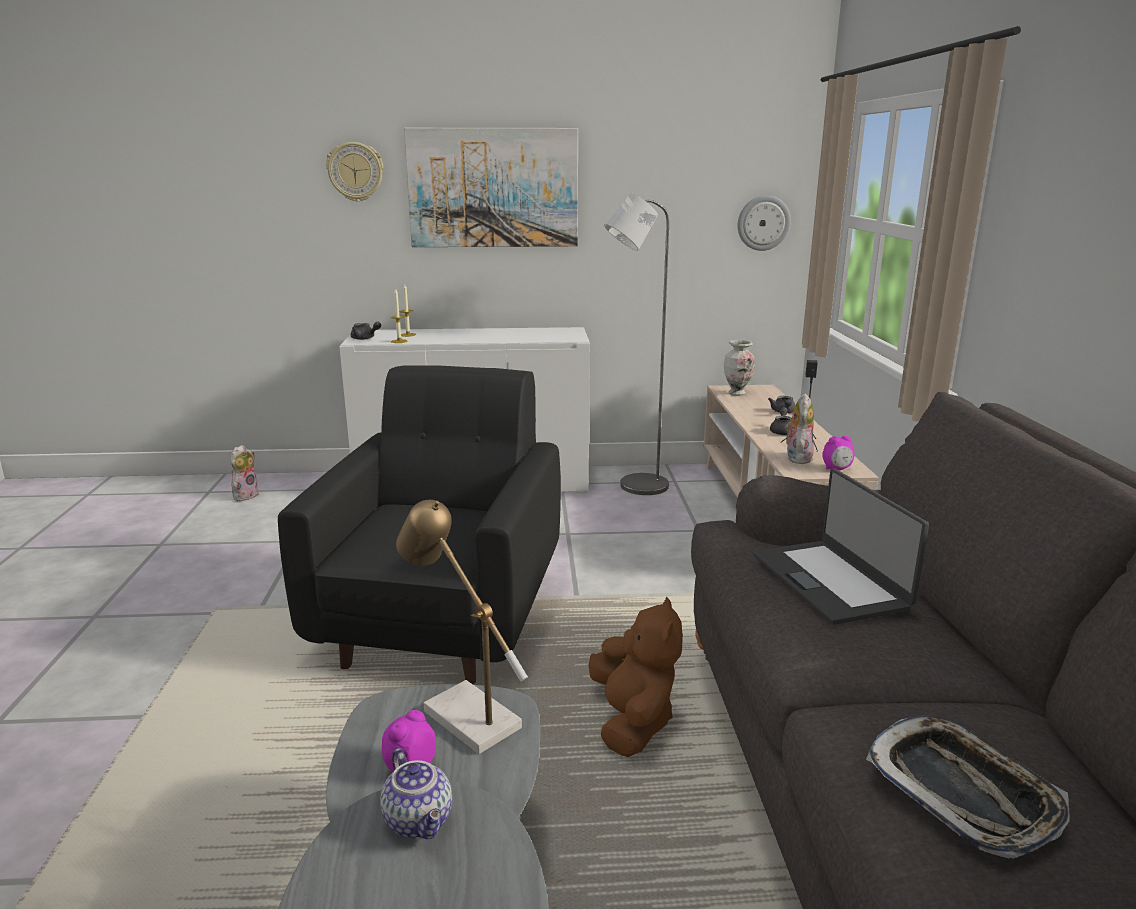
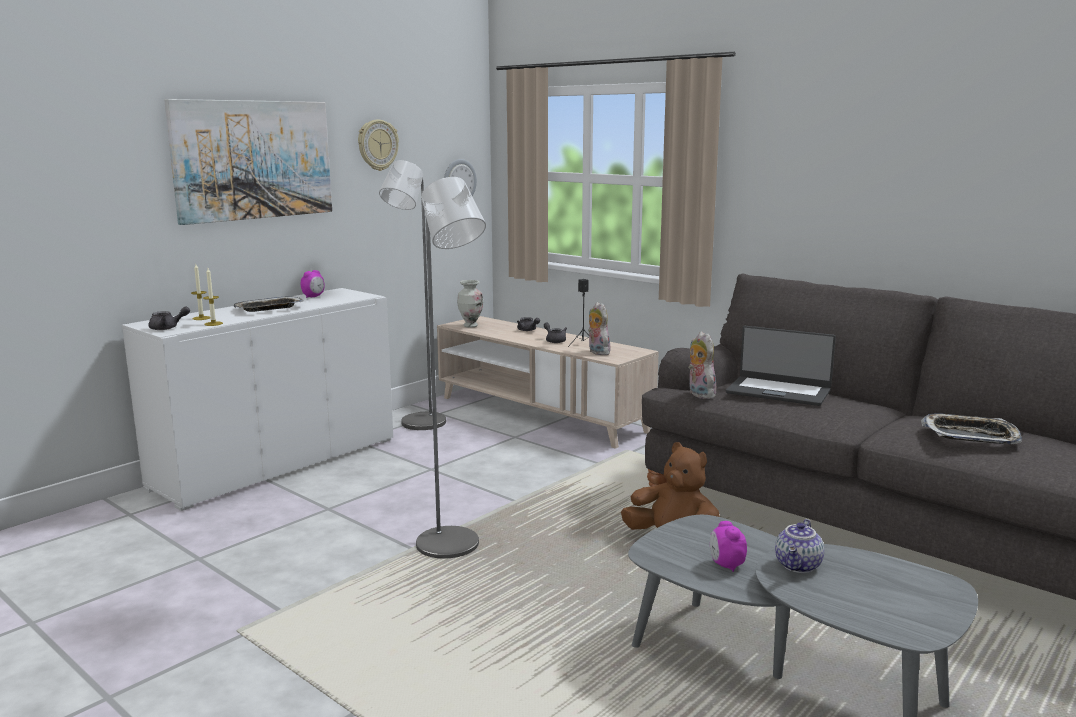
camera: 45 degrees left, 5 degrees down
(245, 495) = (36, 551): plush toy -> plush toy (699, 394)
(355, 172) = (112, 146): wall clock -> wall clock (377, 145)
(420, 820) = (799, 566): teapot -> teapot turned 105 degrees clockwise
(444, 618) = (454, 550): black armchair -> grey floor lamp
(462, 714) = (692, 535): table lamp -> none
(471, 336) = (268, 309): none -> tray
(837, 469) = (630, 352): alarm clock -> alarm clock (313, 297)

